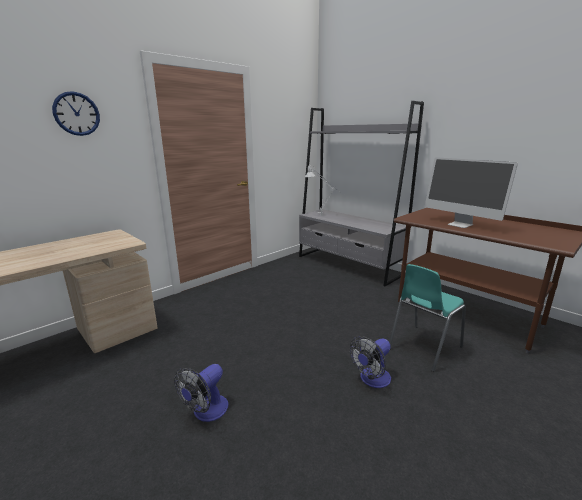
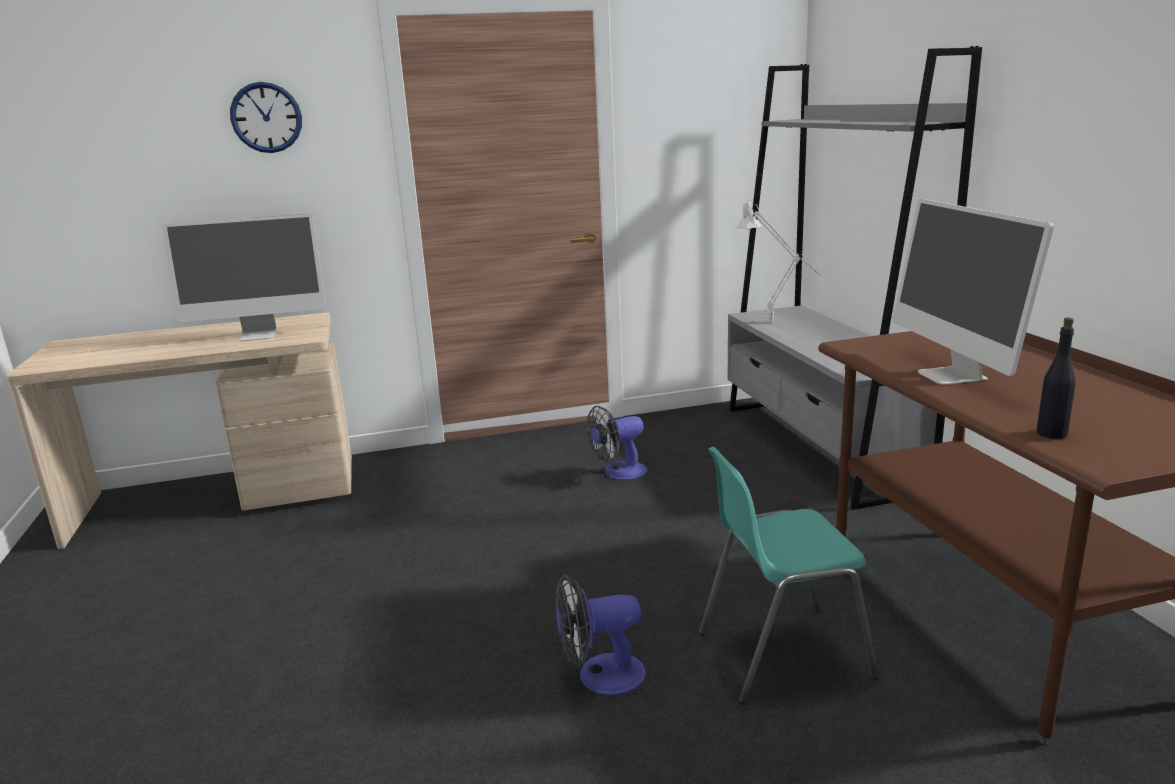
camera: 30 degrees right, 0 degrees up
(94, 245) = (259, 335): none -> monitor
(206, 412) = (300, 636): fan -> fan (618, 473)
(527, 239) = (1052, 433): none -> black bottle

